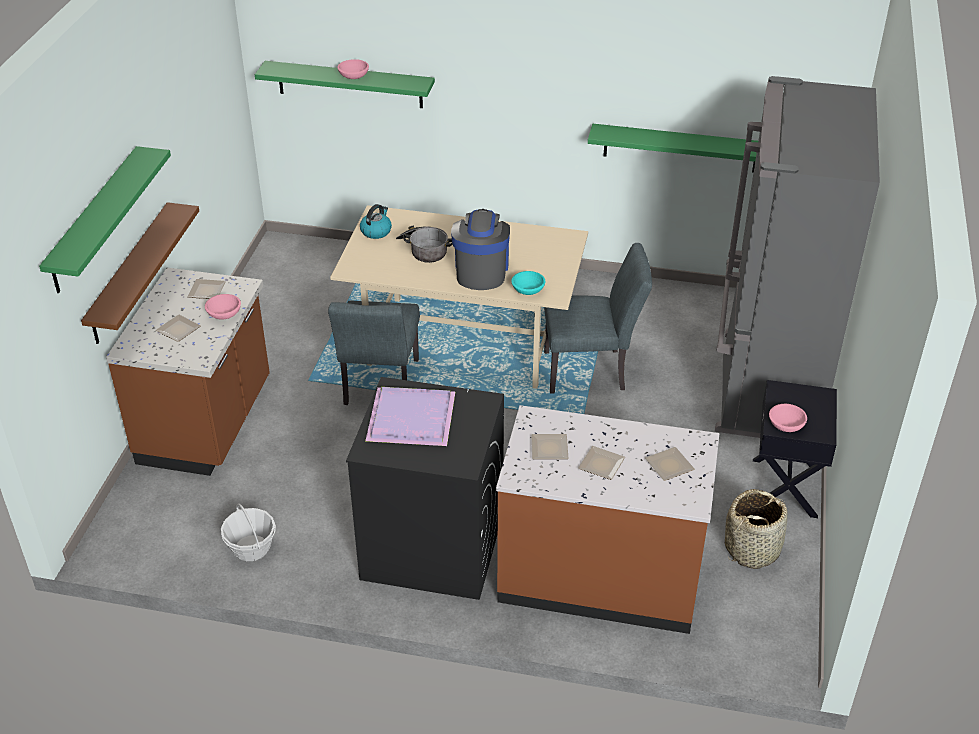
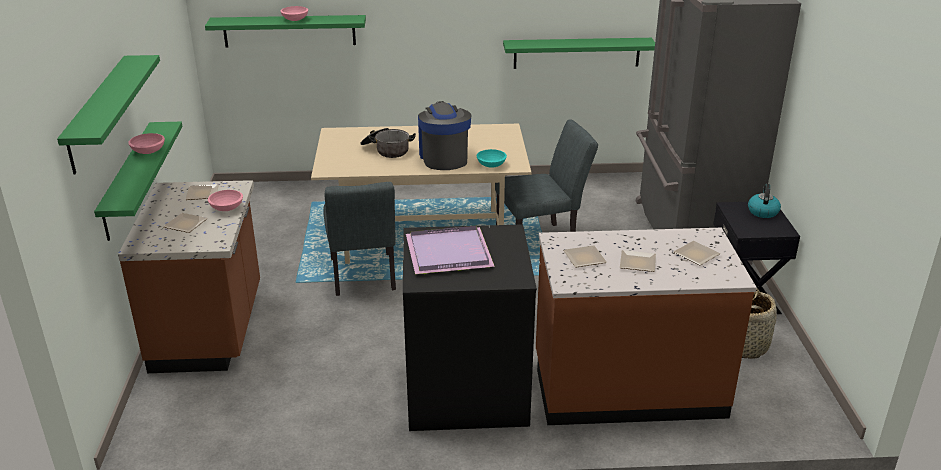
camera: 15 degrees left, 10 degrees down
(130, 274) = (128, 180): brown shelf -> green shelf
(251, 548) = (291, 423): basket -> none
(376, 231) = (338, 143): kettle -> kettle (762, 211)
(785, 426) = (752, 229): pink bowl -> pink bowl (148, 151)

